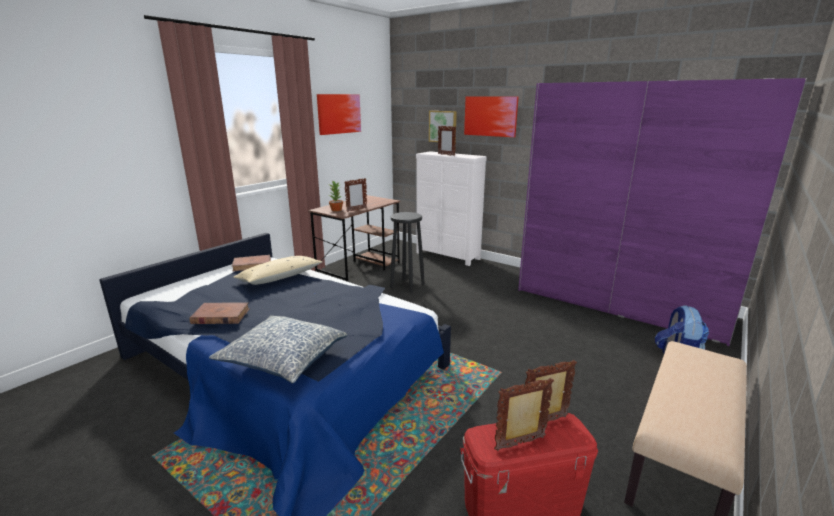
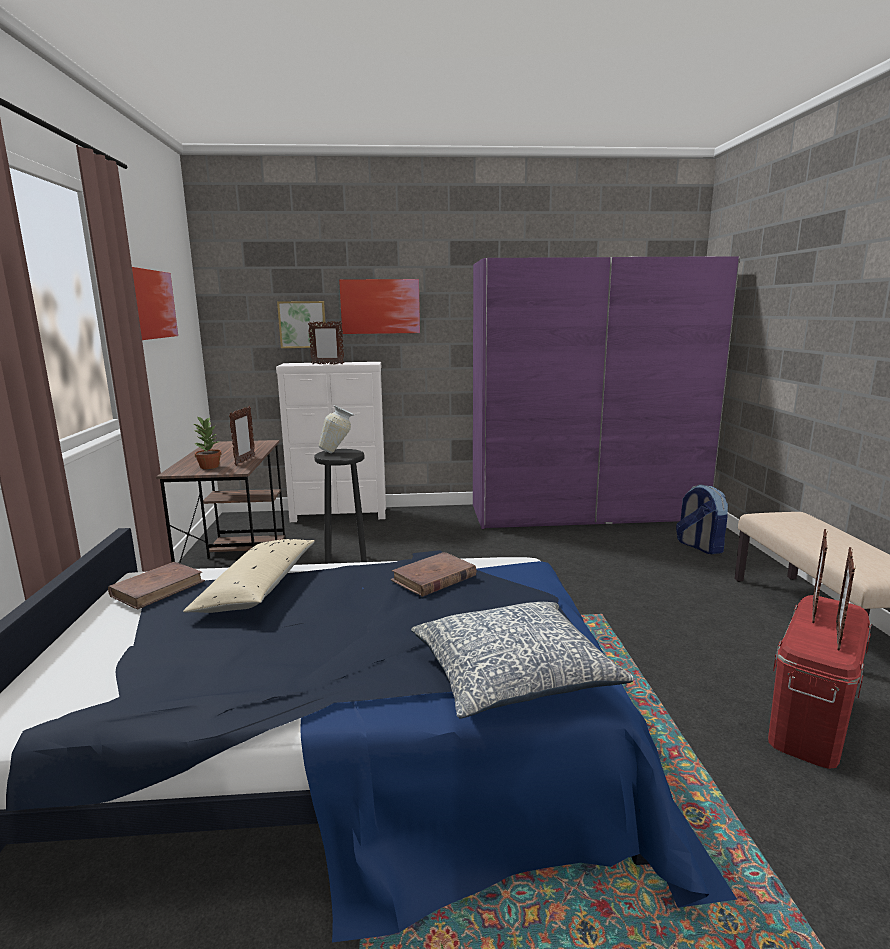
camera: 40 degrees left, 5 degrees down
(220, 316) = (290, 672): brown book -> brown book (433, 578)
(408, 214) = (338, 452): none -> vase

